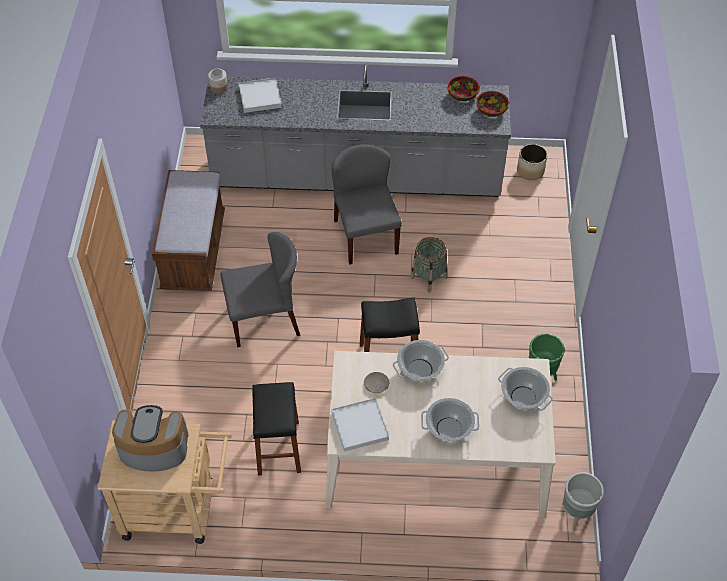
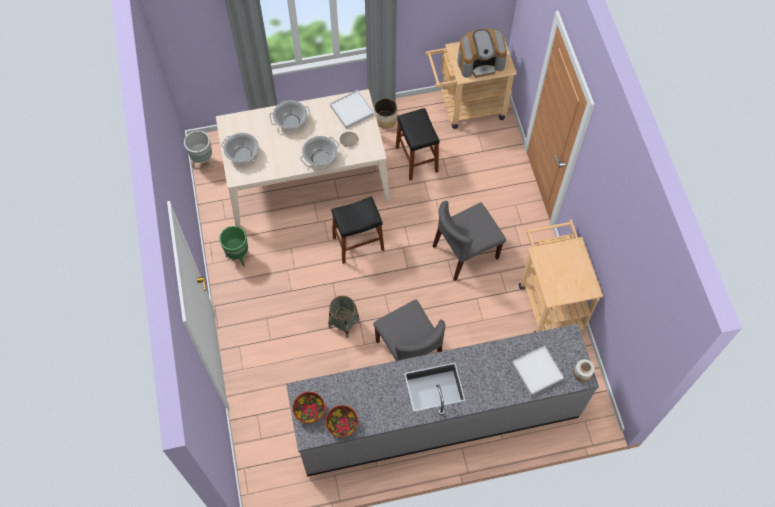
camera: 165 degrees right, 10 degrees up
(194, 252) = (549, 300): brown bench -> beige cart
(530, 171) = (272, 470): planter -> planter (385, 119)

